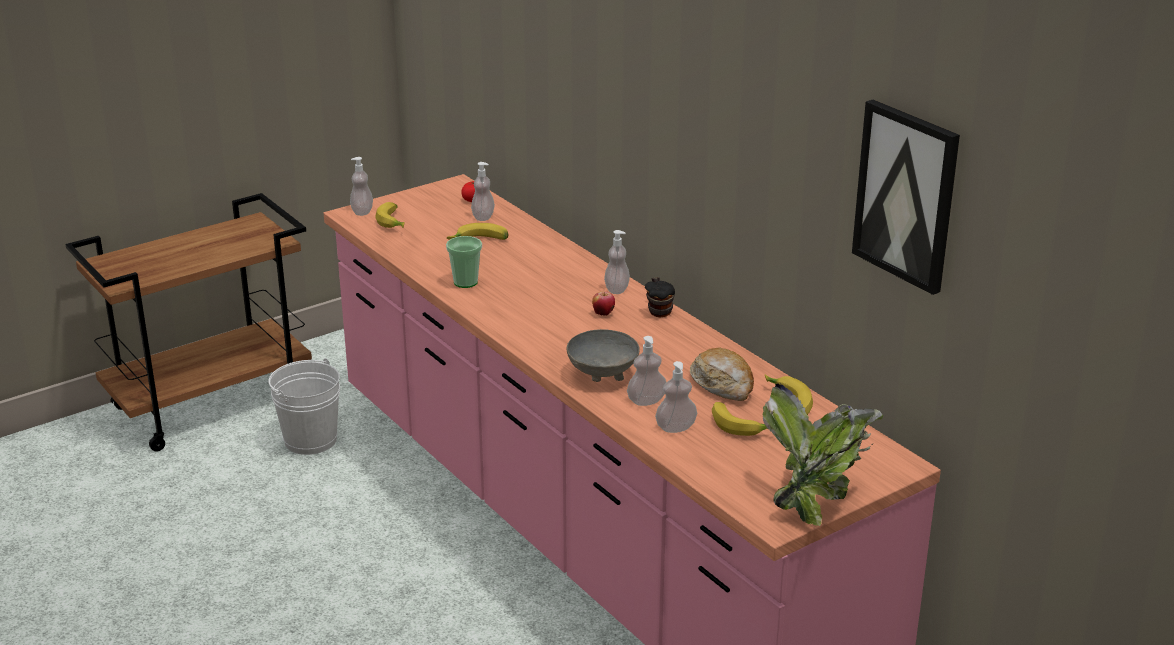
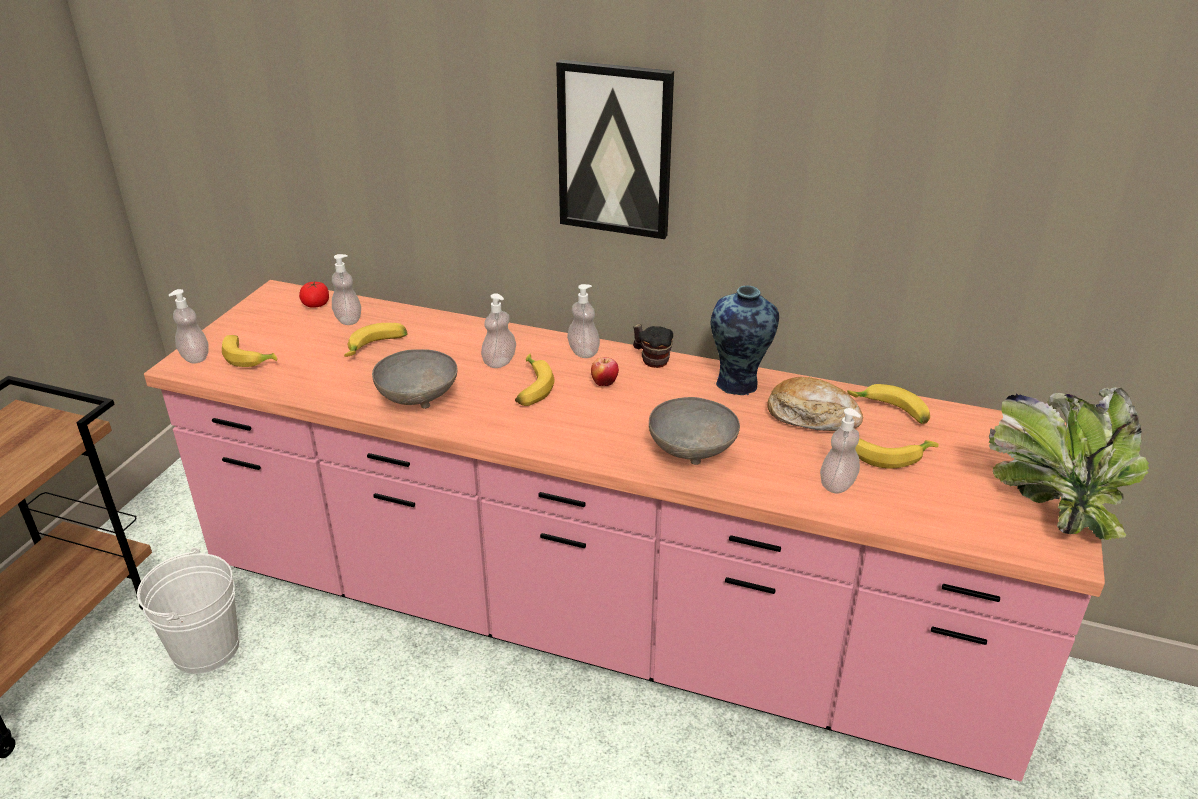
camera: 35 degrees left, 5 degrees up
(465, 282) = (416, 400): cup -> grey bowl
(549, 299) = (530, 387): none -> banana
(646, 401) = (771, 465): soap dispenser -> soap dispenser (499, 362)
(699, 347) = (738, 385): none -> vase
(906, 195) = (1054, 141): picture -> picture (615, 149)

